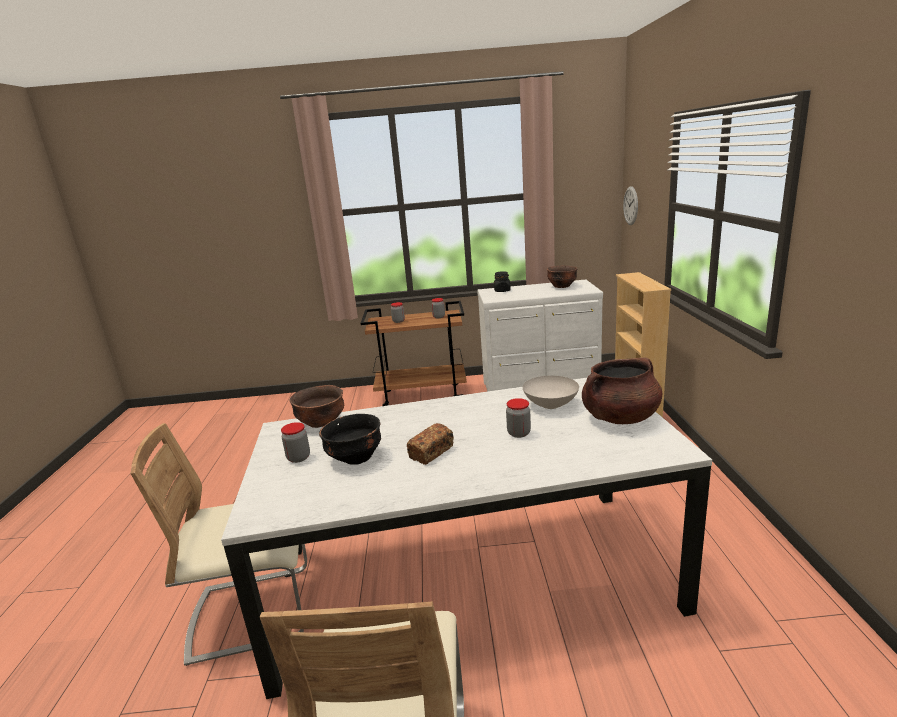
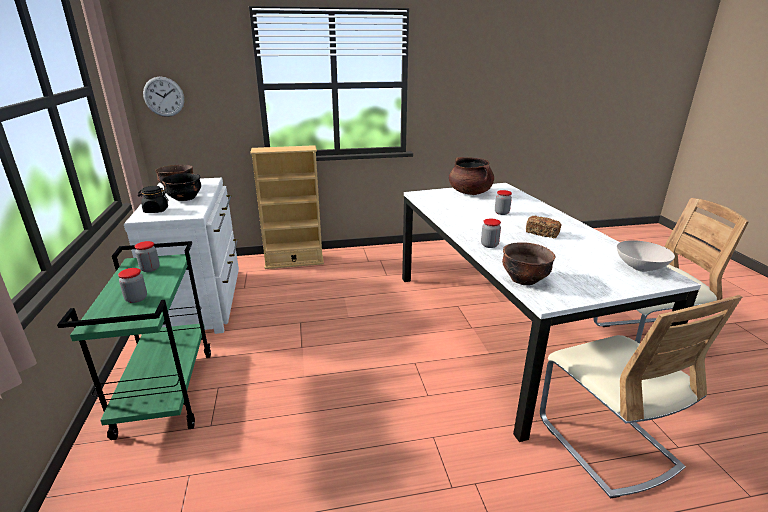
camera: 100 degrees left, 5 degrees up
(298, 458) = (587, 278): jar -> jar (489, 245)
(355, 458) = (569, 256): black bowl -> black bowl (185, 199)
(422, 396) = (166, 392): brown cart -> green cart
(550, 405) = (458, 206): white bowl -> white bowl (640, 268)

